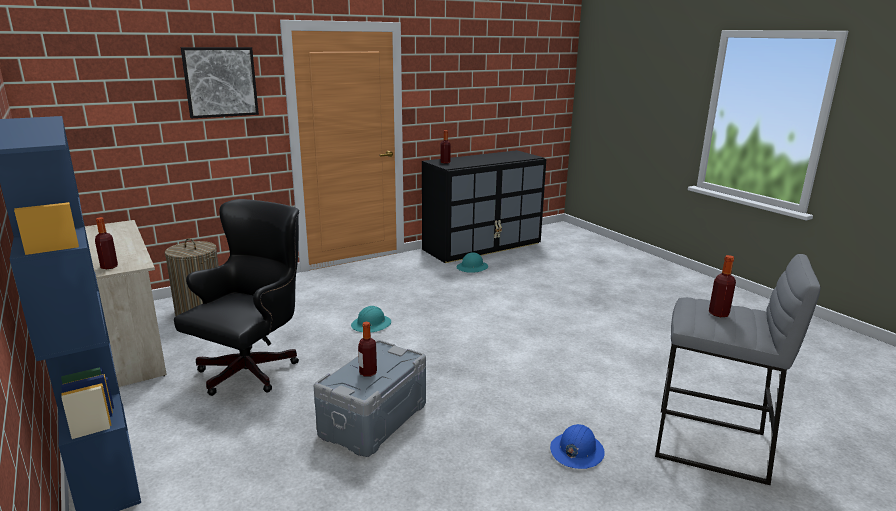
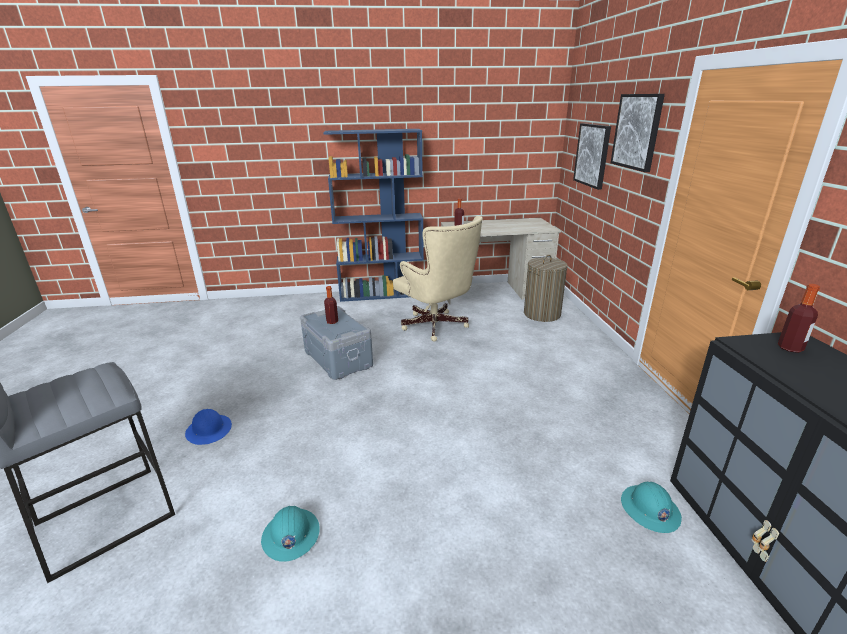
camera: 115 degrees right, 5 degrees up
(131, 118) = (592, 155): none -> picture
(252, 369) = (437, 327): black office chair -> beige office chair
(371, 325) = (479, 380): turquoise hard hat -> turquoise hard hat (290, 535)
(718, 314) = (72, 382): bottle -> none

